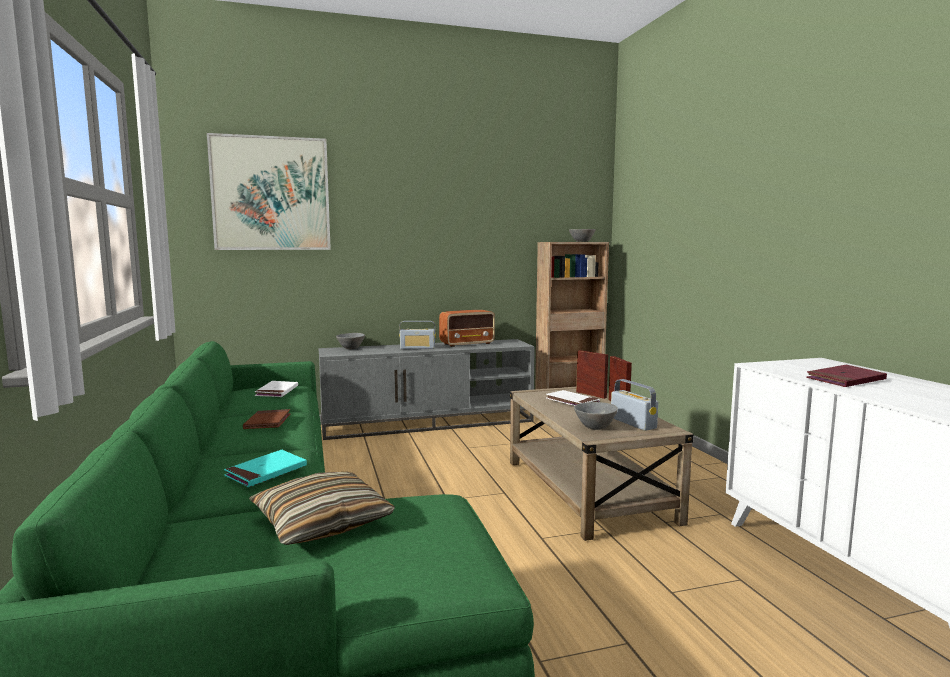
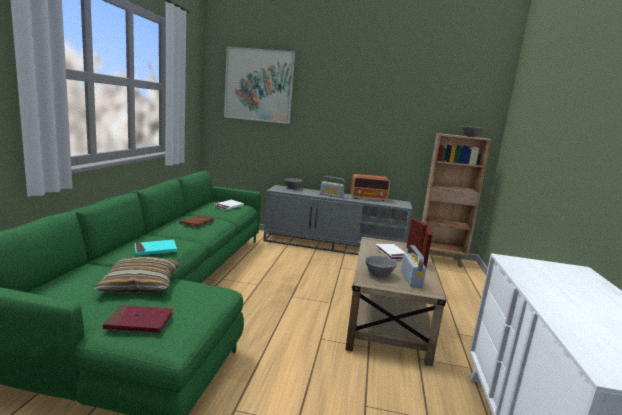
camera: 25 degrees right, 5 degrees up
(845, 380) = (559, 290): red book -> red book (139, 322)

